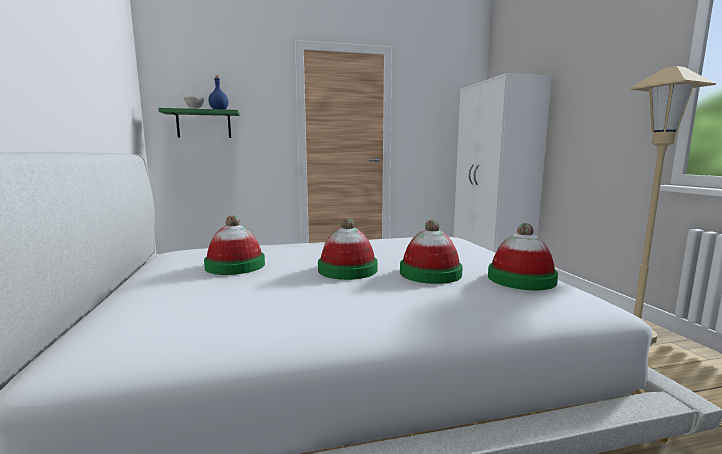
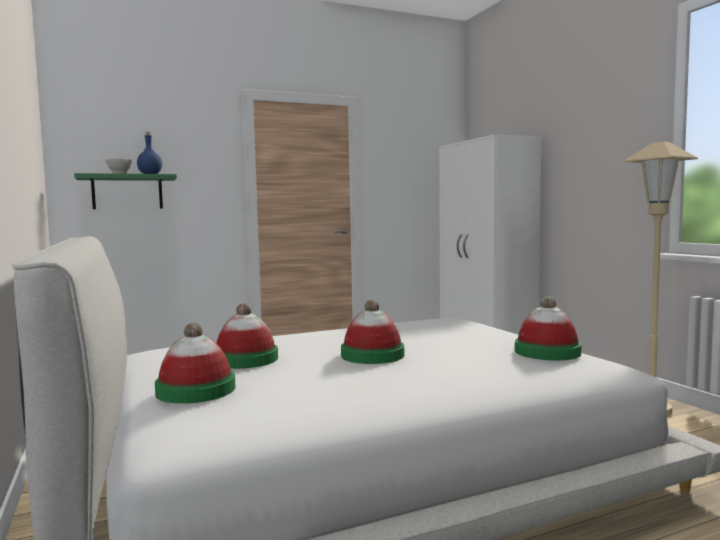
camera: 10 degrees left, 5 degrees down
(430, 273) = (458, 353): hat -> hat (196, 390)

